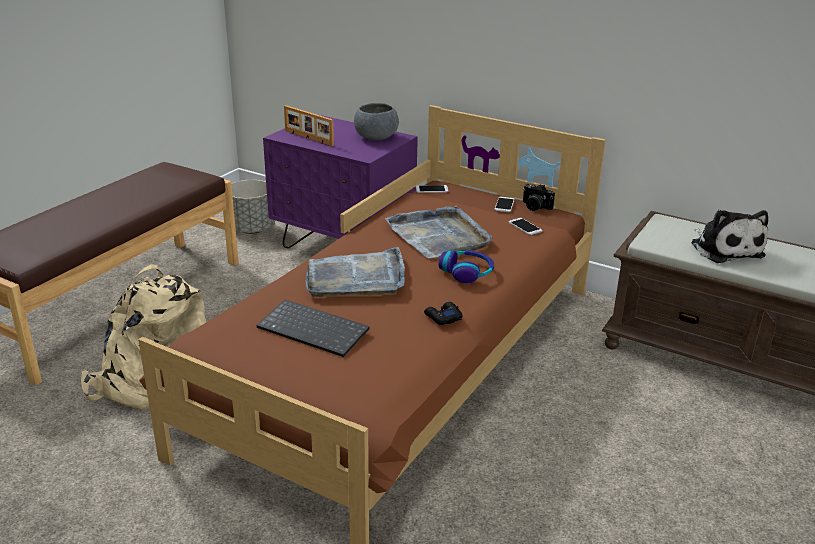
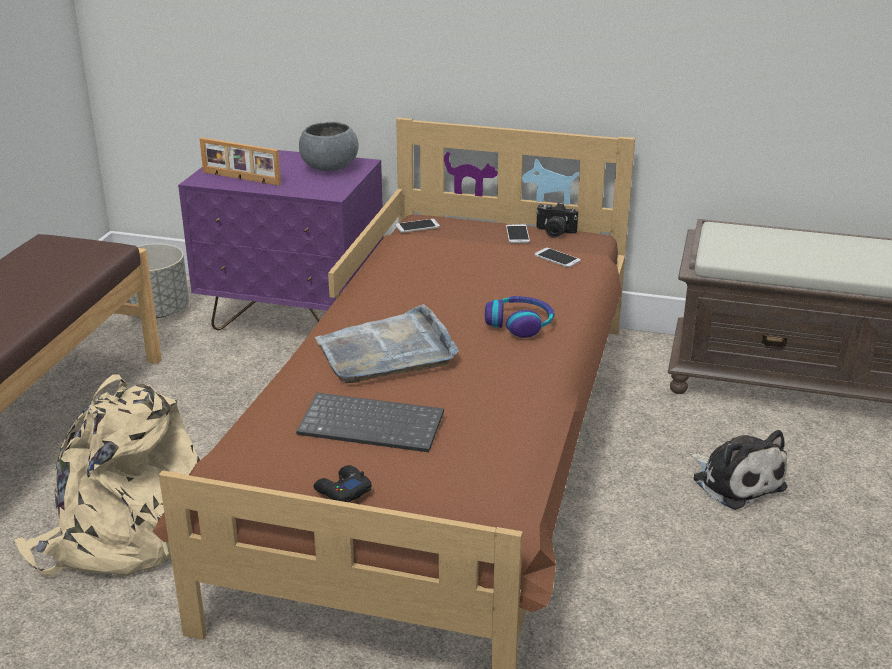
camera: 15 degrees left, 0 degrees up
(439, 236) = (460, 283): grey tray -> none
(443, 317) = (522, 383): black game controller -> black game controller (342, 491)
(725, 249) = (803, 253): plush toy -> plush toy (735, 481)

